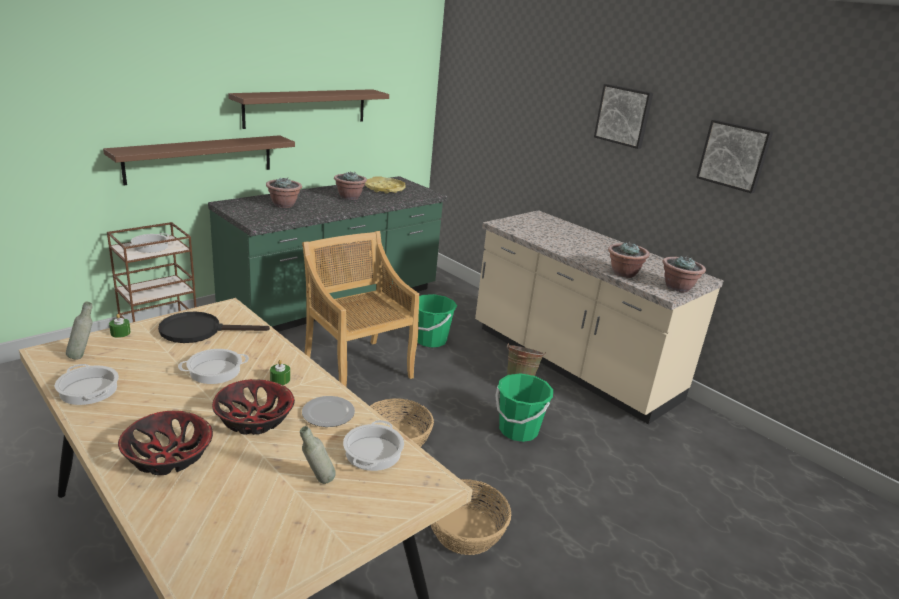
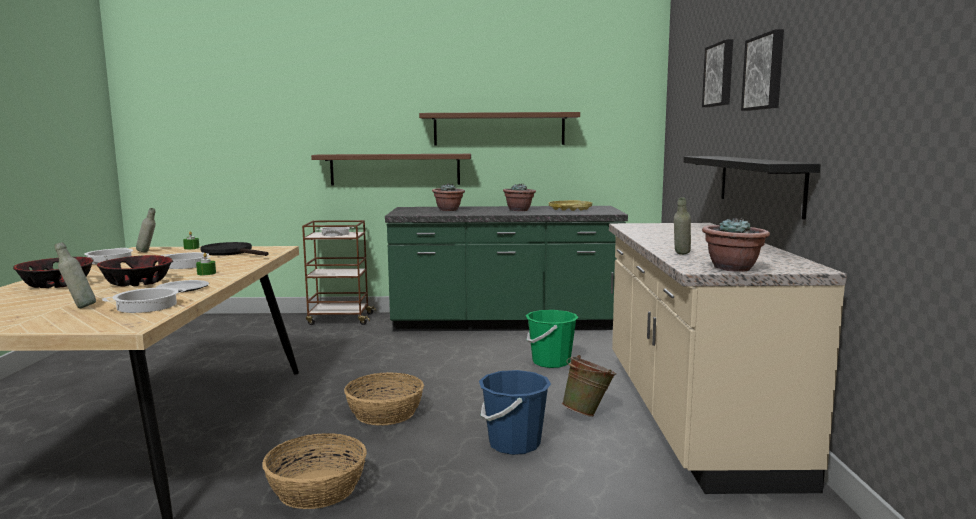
camera: 45 degrees right, 15 degrees down
(357, 368) = (445, 363): beige chair -> none
(518, 430) = (514, 444): green bucket -> blue bucket
(610, 195) = (759, 183): none -> black shelf
(623, 273) = (681, 255): potted plant -> grey bottle
(734, 155) = (851, 73): picture -> picture (720, 75)

